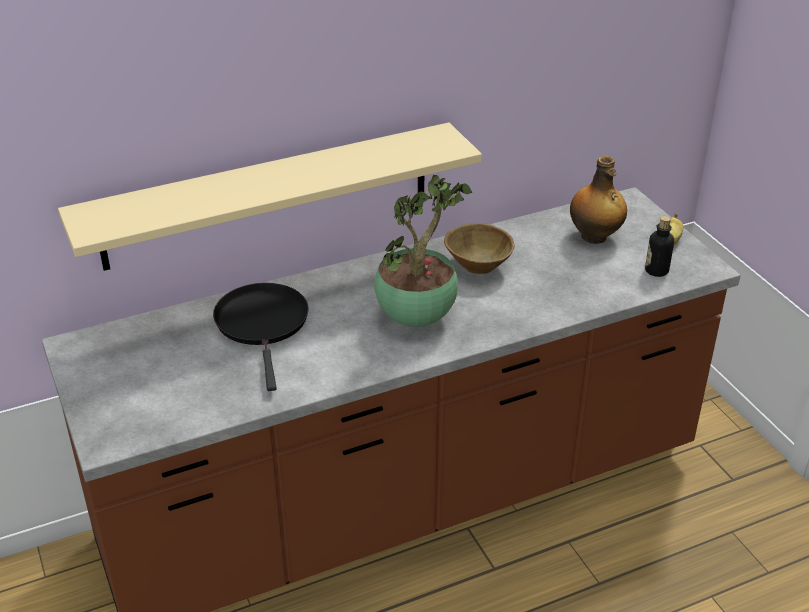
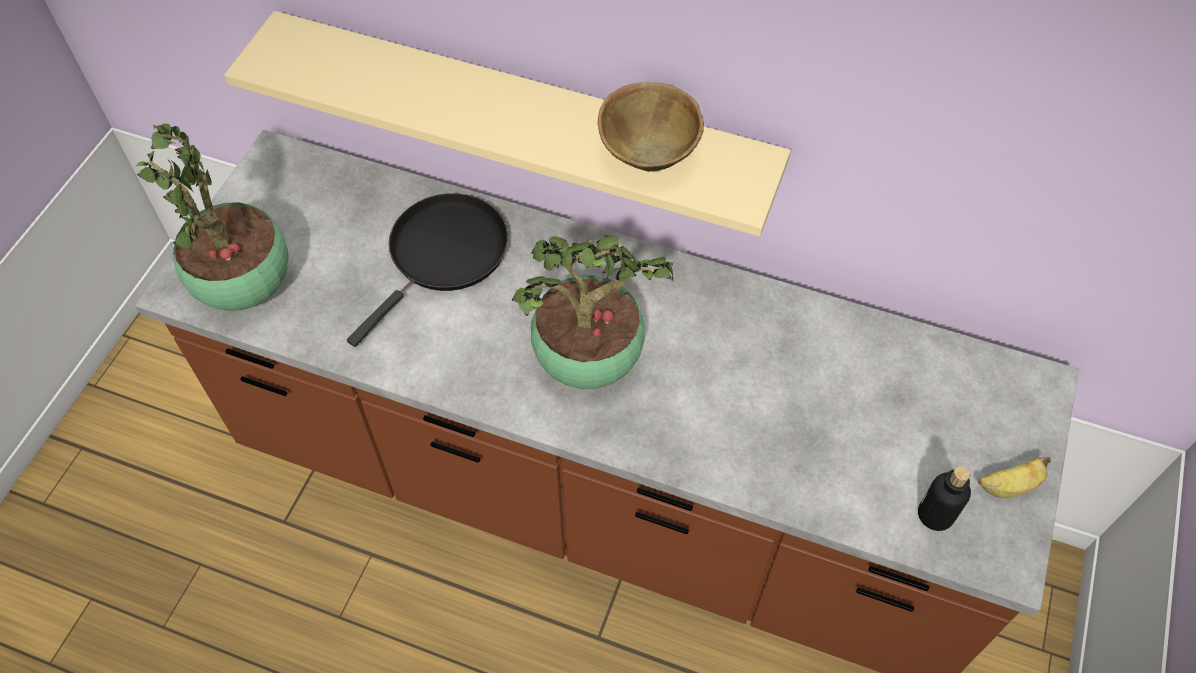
camera: 45 degrees right, 20 degrees up
(156, 414) = (247, 290): none -> potted plant
(477, 266) = (734, 343): brown bowl -> brown bowl (648, 153)
(594, 237) = (922, 406): bottle -> none

